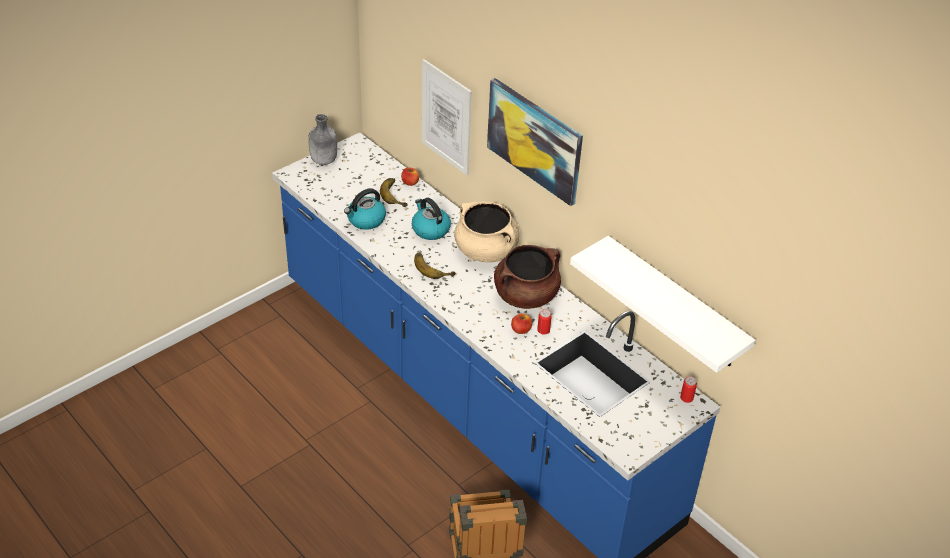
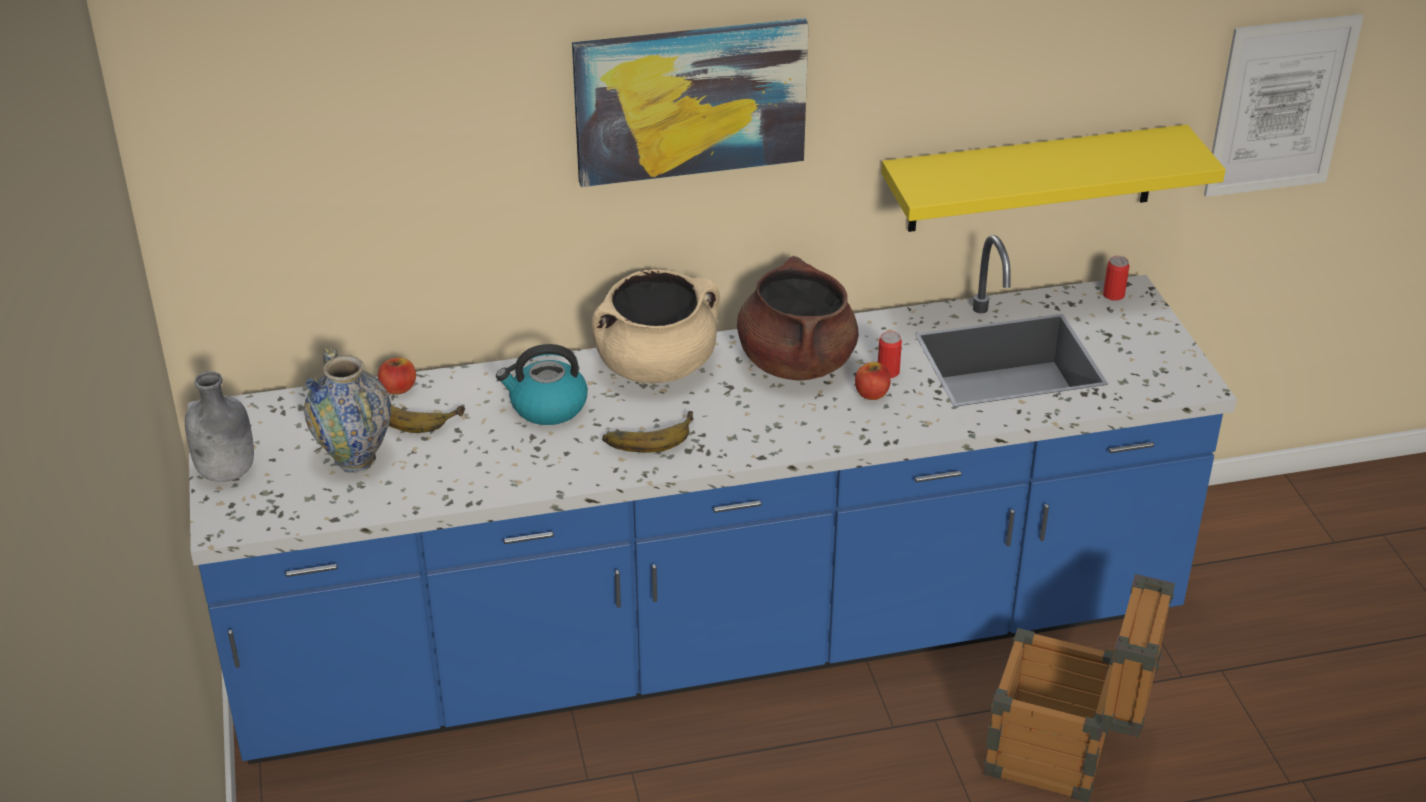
camera: 60 degrees left, 5 degrees down
(355, 190) = (355, 459): none -> vase
(366, 220) = (454, 473): kettle -> none
(446, 117) = (444, 205): picture -> picture (1280, 106)
(675, 304) = (1032, 179): white shelf -> yellow shelf

